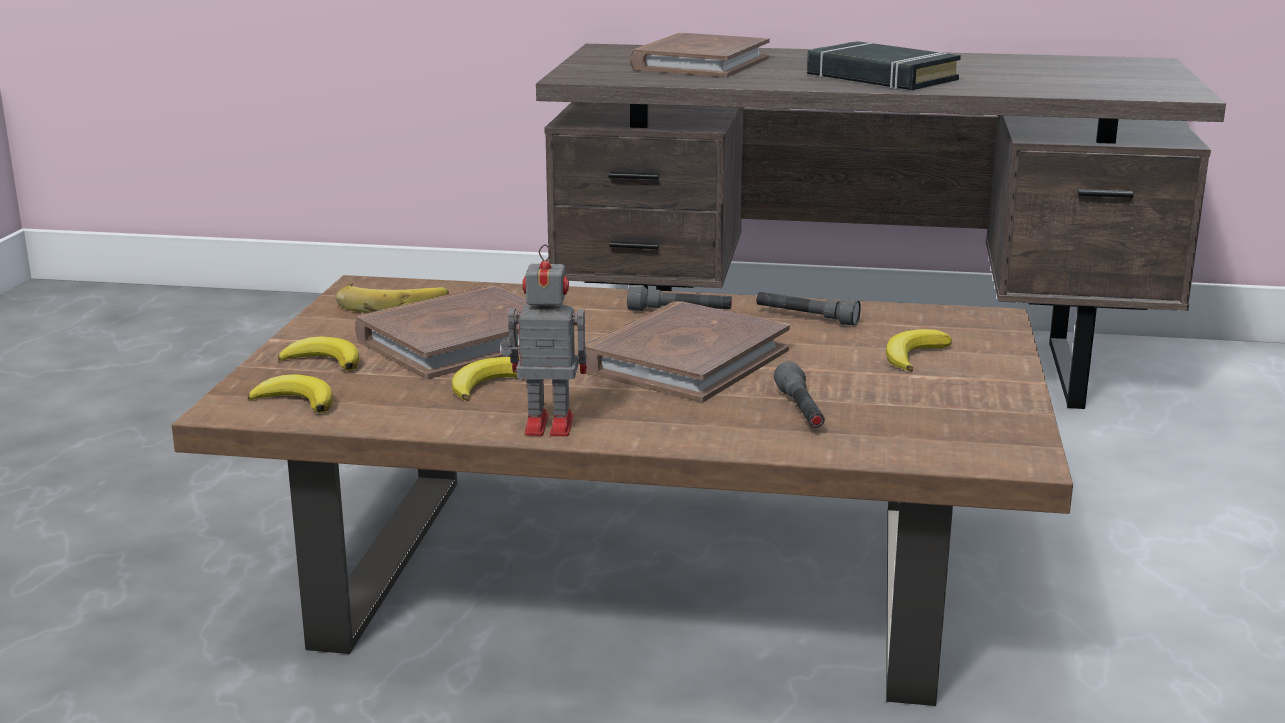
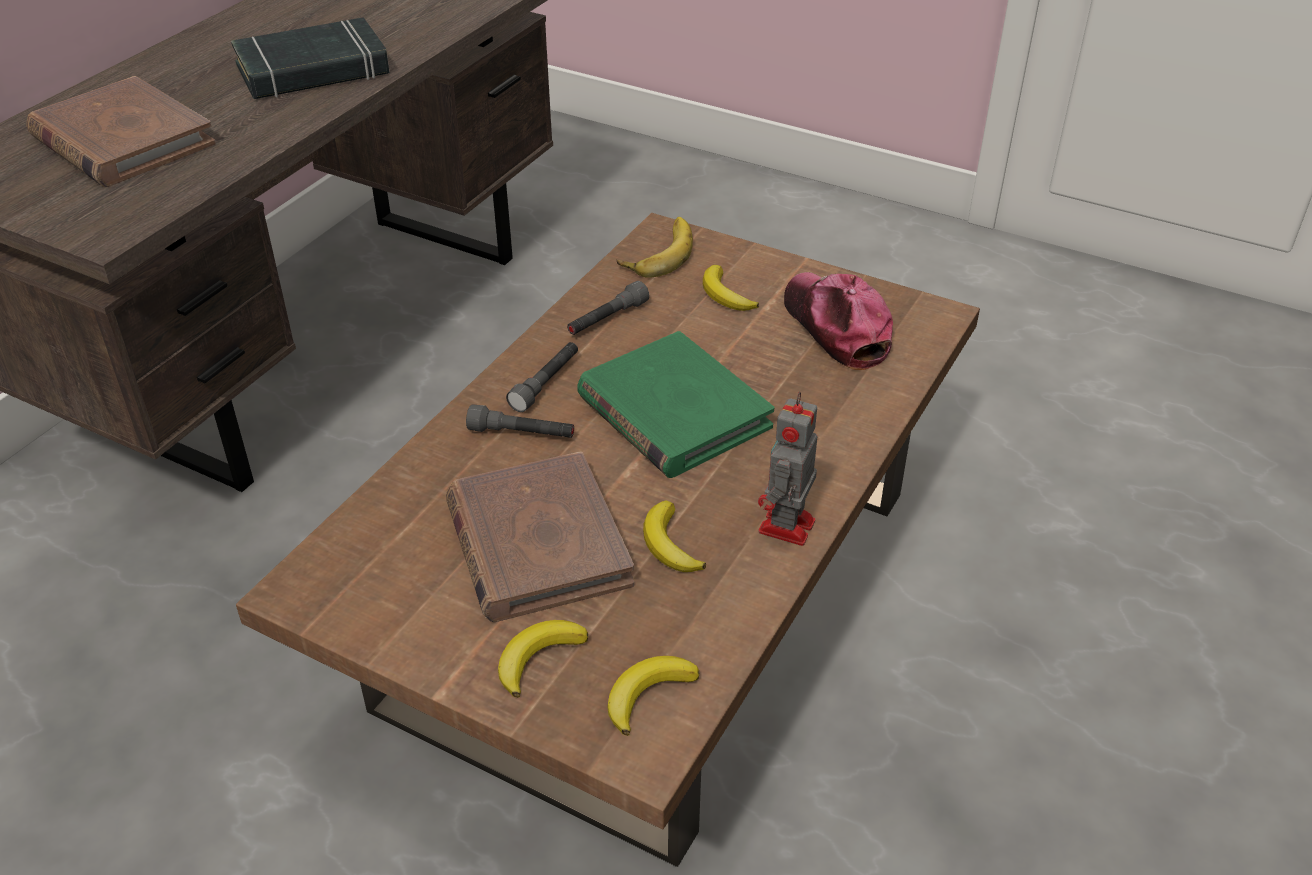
camera: 70 degrees left, 20 degrees up
(392, 303) = (379, 575): banana -> banana (657, 252)
(685, 360) = (672, 411): brown book -> green book
(801, 411) = (813, 382): grey flashlight -> grey flashlight (522, 434)
(919, 410) = (836, 327): none -> cap

